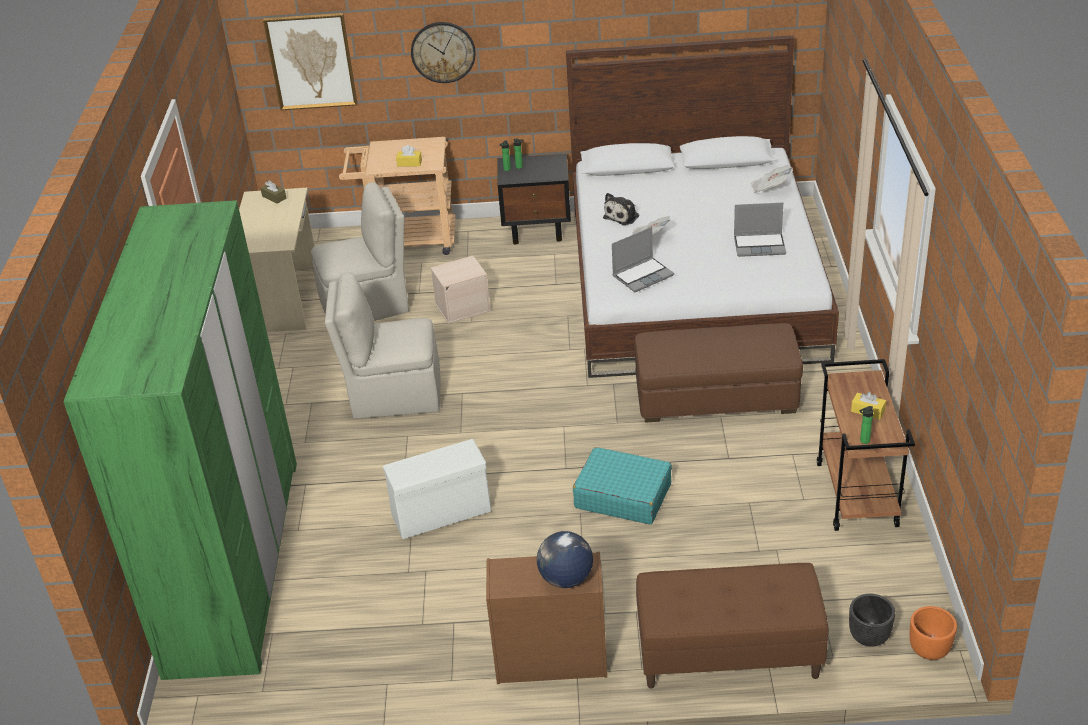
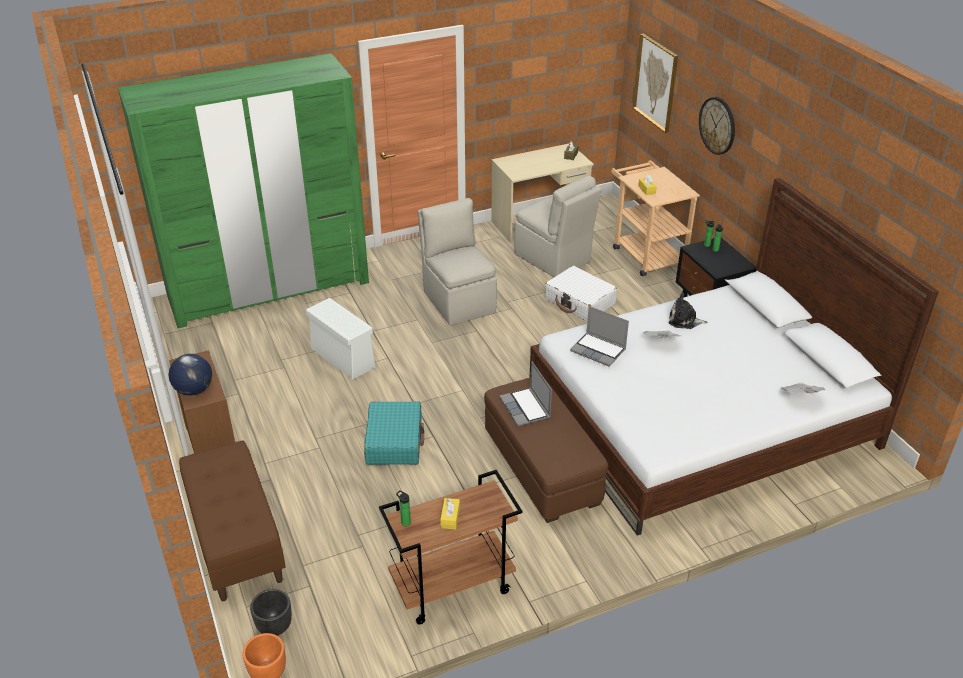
camera: 65 degrees right, 0 degrees up
(463, 307) = (580, 302): beige storage box -> white suitcase
(760, 245) = (695, 410): laptop -> laptop (526, 408)

